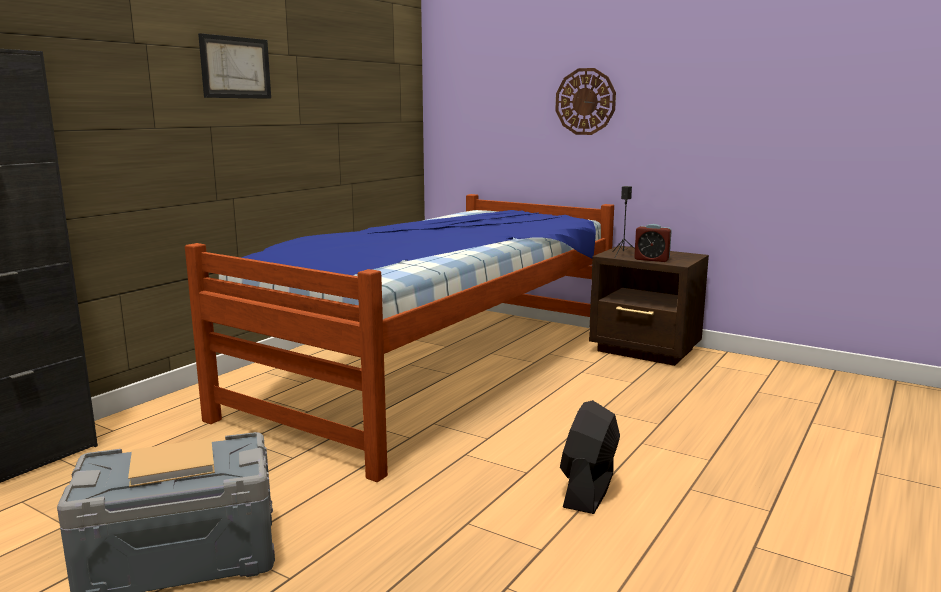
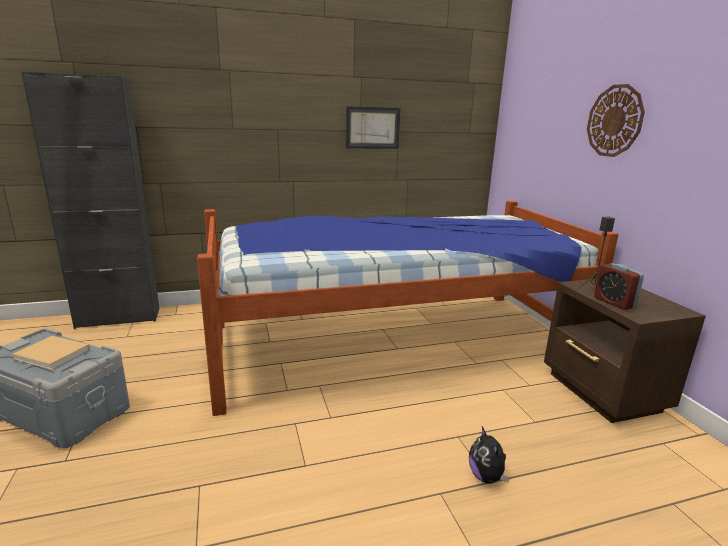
camera: 40 degrees right, 5 degrees up
(235, 67) = (301, 87): picture -> picture (372, 128)
(588, 490) = (318, 514): black fan -> none
(653, 422) = (486, 477): none -> plush toy

